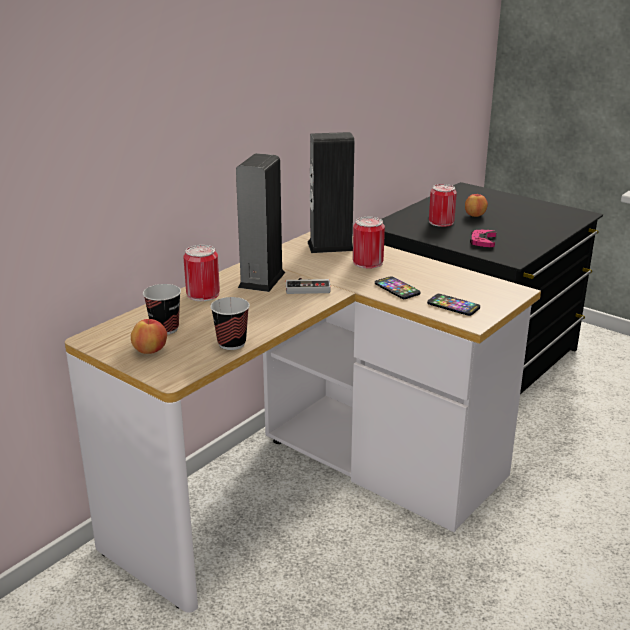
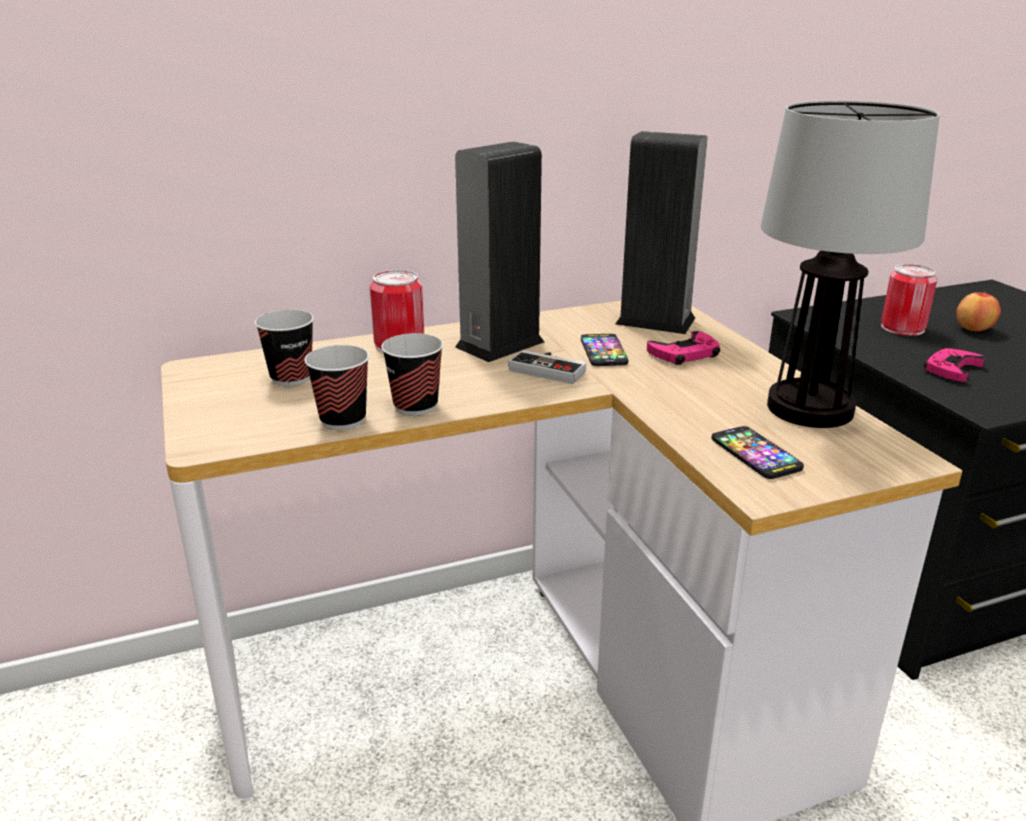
camera: 30 degrees right, 0 degrees up
(150, 351) = (233, 401): apple -> none
(261, 326) = (415, 406): none -> cup
(367, 262) = (685, 354): can -> pink game controller
(397, 289) = (686, 403): phone -> phone (603, 351)
(455, 278) = (810, 409): none -> table lamp

